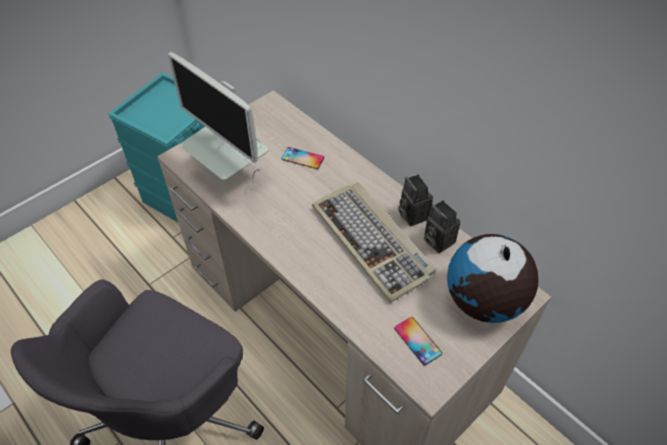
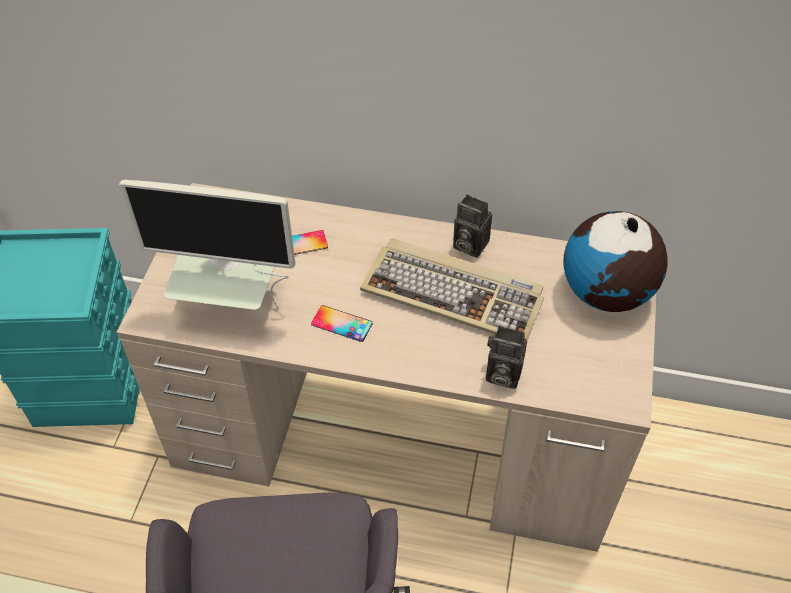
camera: 35 degrees left, 0 degrees up
(417, 341) = (580, 366): phone -> phone (341, 323)
(436, 240) = (514, 258): camera -> camera (501, 375)

